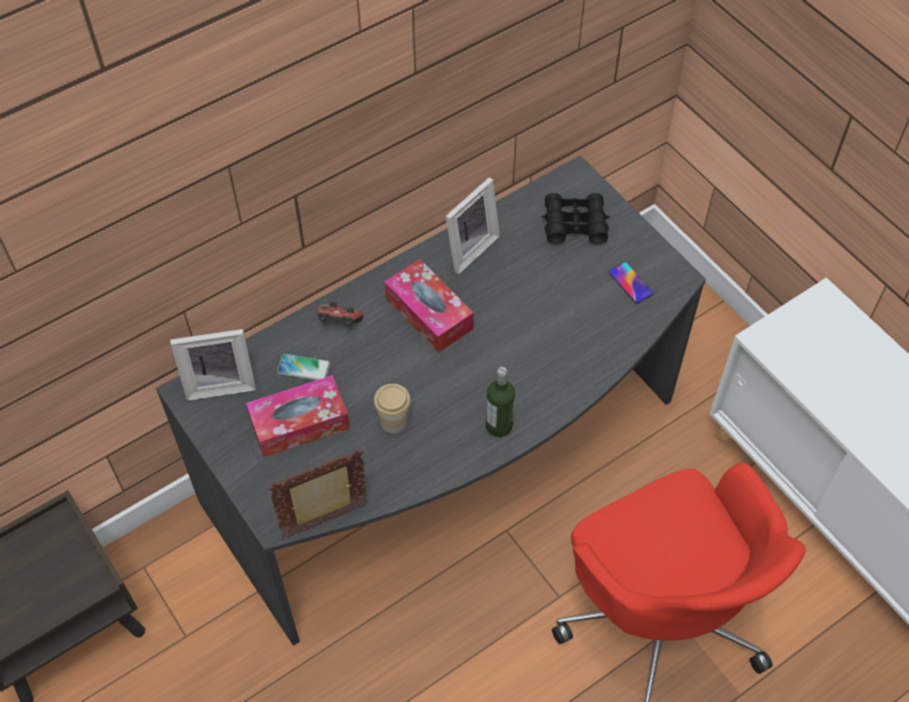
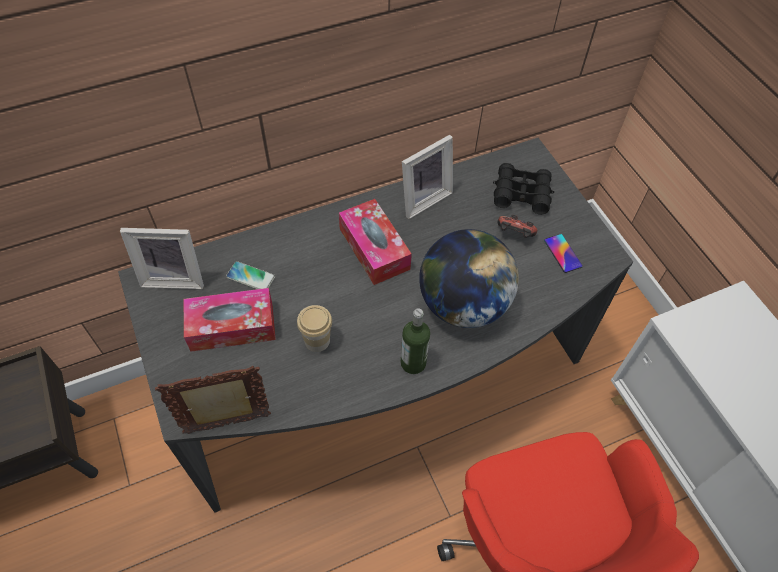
camera: 10 degrees right, 0 degrees up
(339, 323) = (293, 243): game controller -> game controller (514, 235)
(537, 356) = (463, 304): none -> globe

